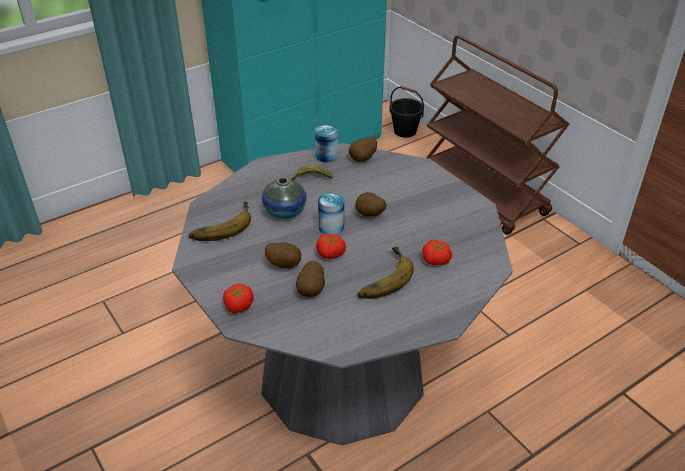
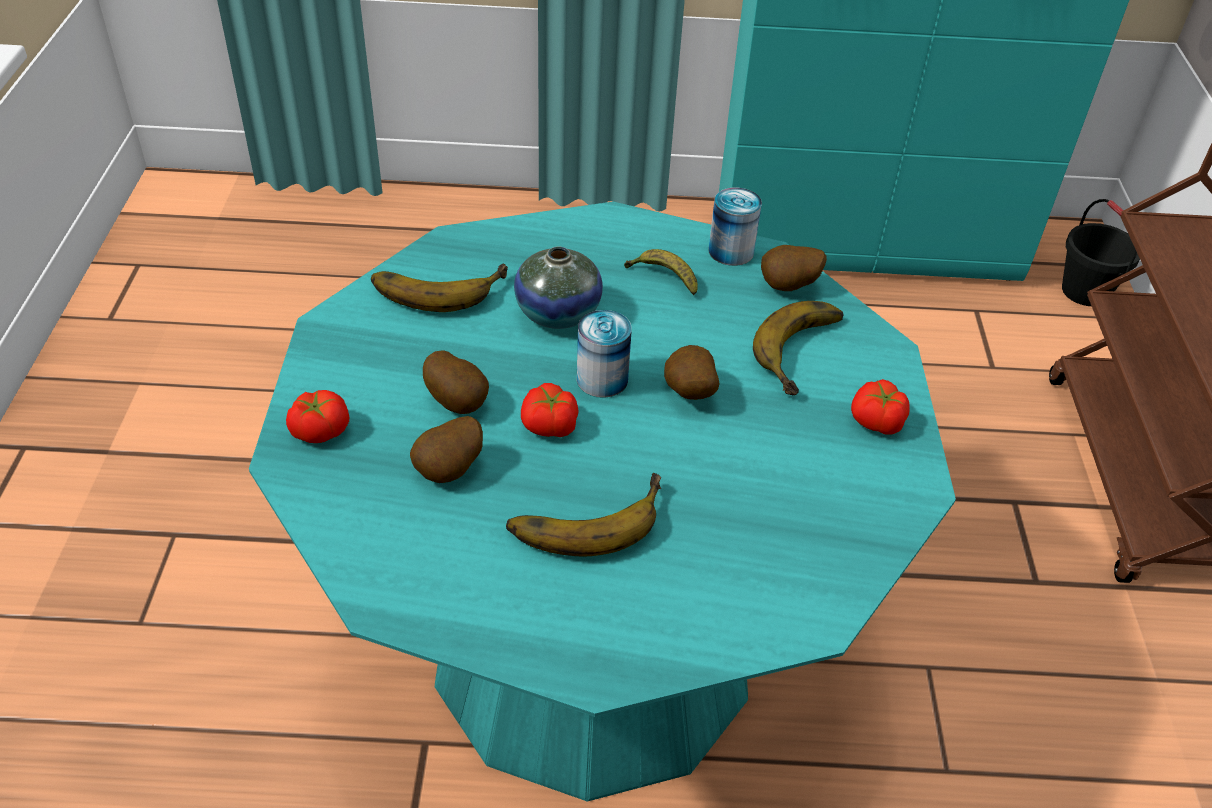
camera: 35 degrees right, 5 degrees up
(342, 374) = (592, 649): grey dining table -> turquoise dining table
(396, 180) = (808, 353): none -> banana
(436, 260) = (715, 543): tomato -> tomato (876, 421)

